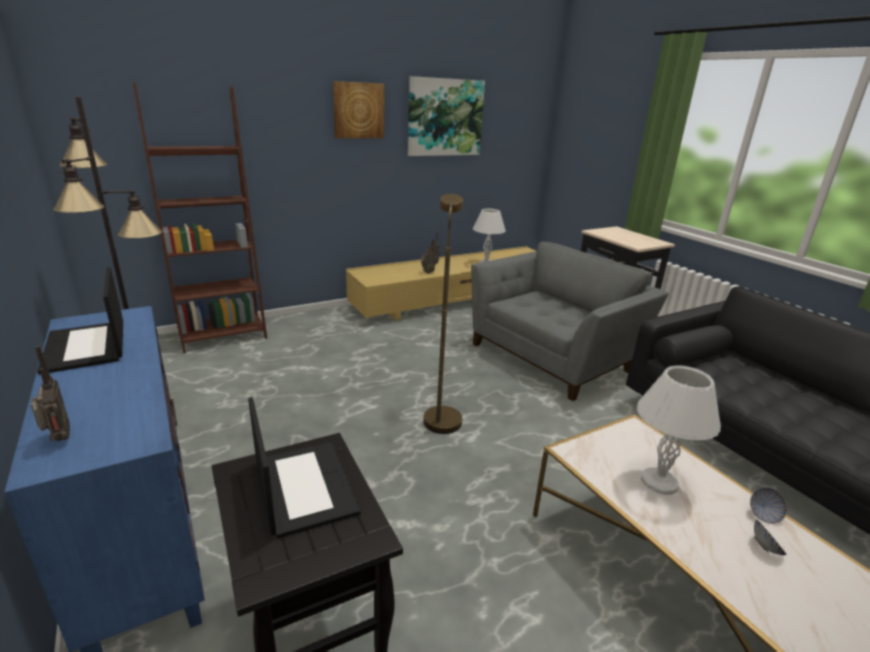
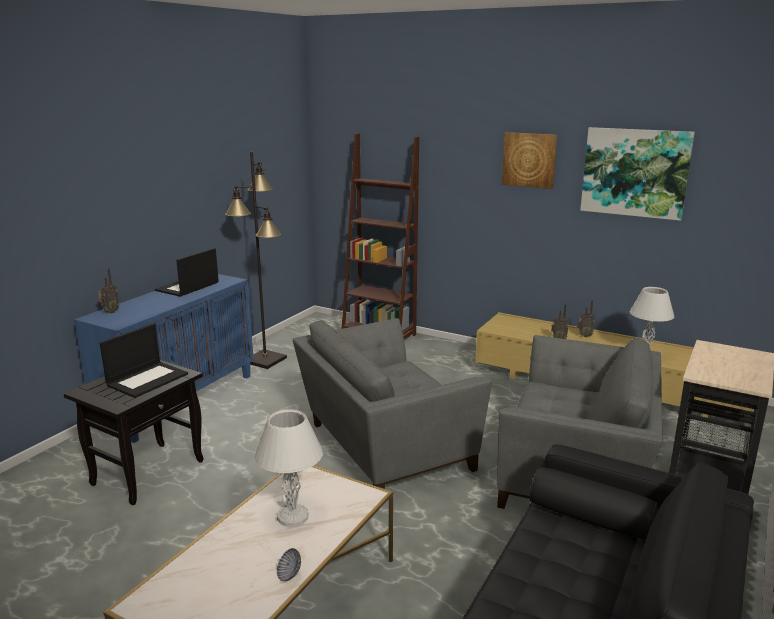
camera: 60 degrees right, 5 degrees down
(441, 415) = (384, 447): brown floor lamp -> grey armchair
(765, 547) = (245, 576): bowl -> none

